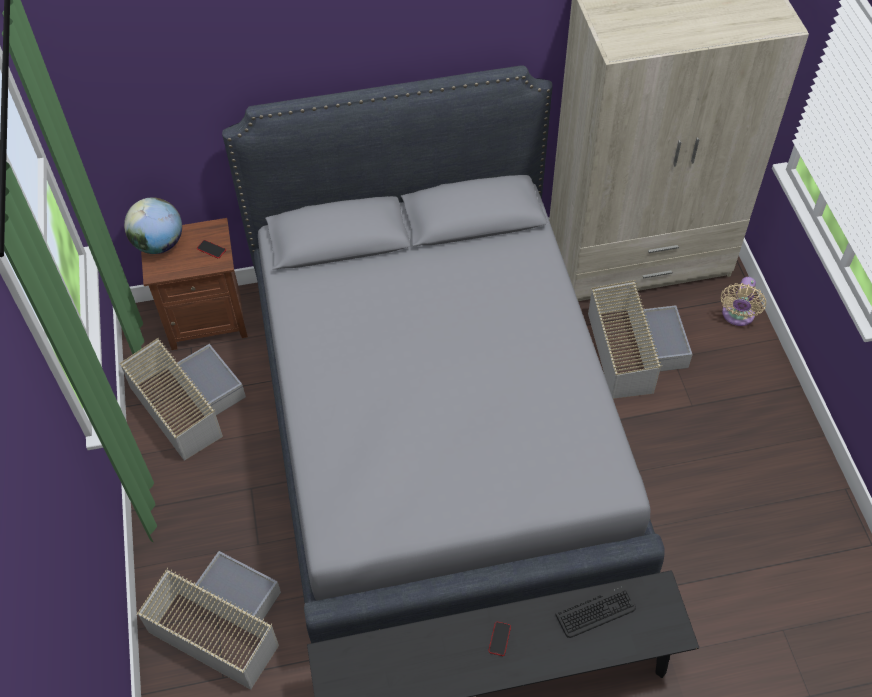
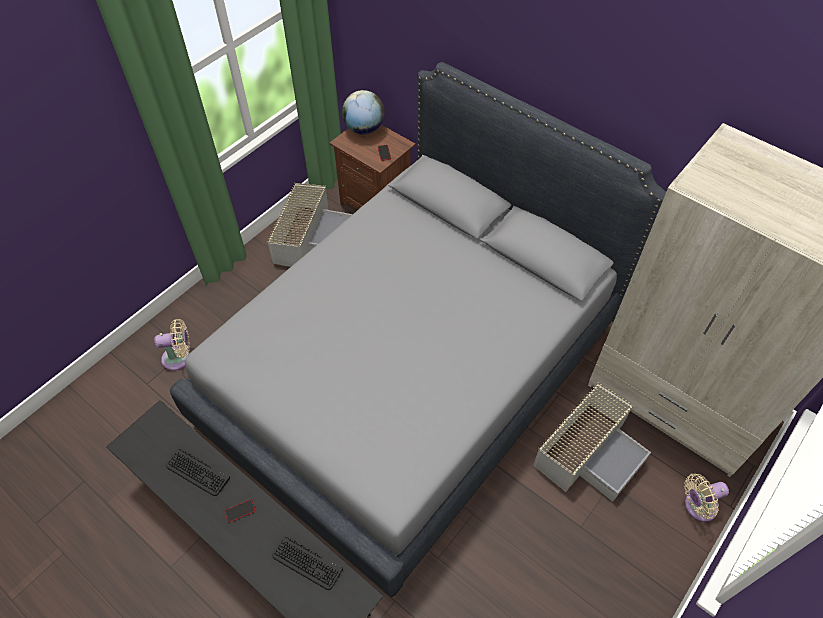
camera: 50 degrees right, 0 degrees up
(220, 624) = (179, 357): grey storage box -> beige fan
(425, 654) = (197, 472): none -> keyboard

